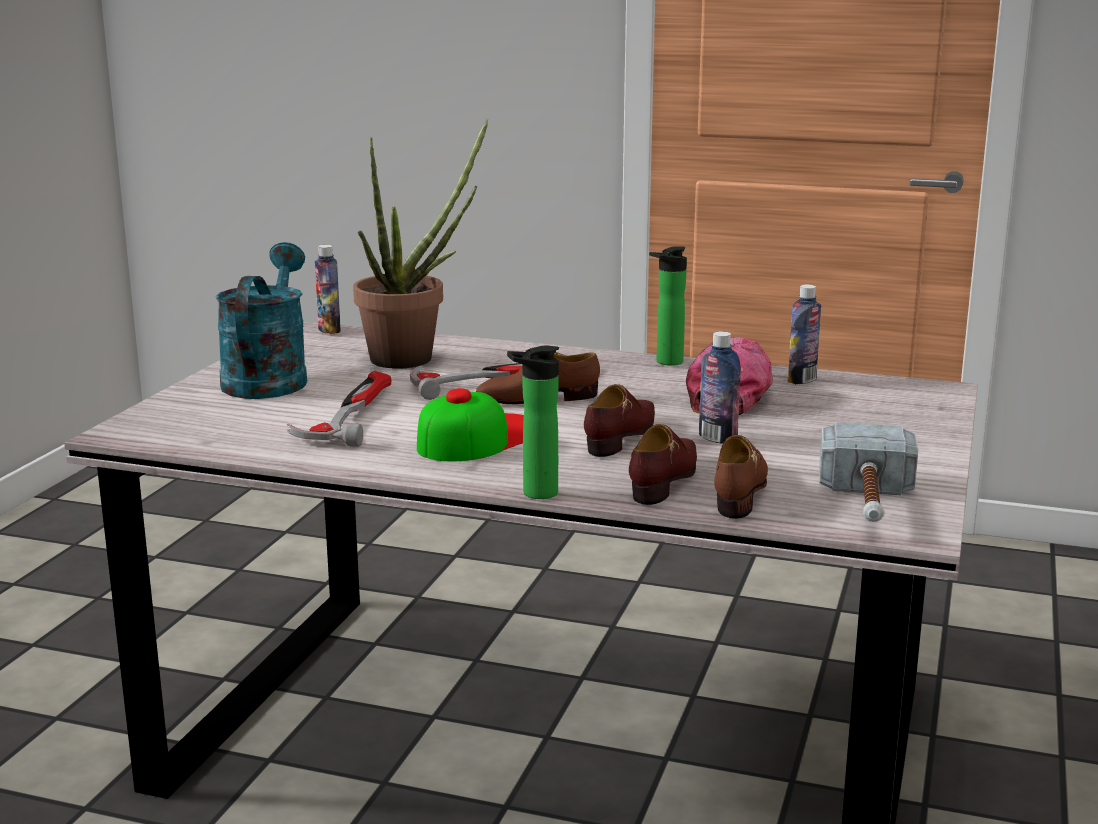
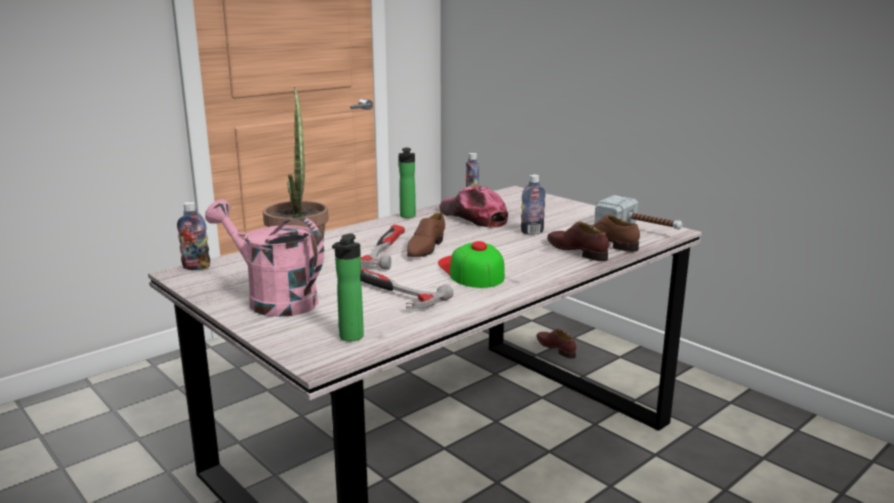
camera: 60 degrees left, 0 degrees up
(268, 378) = (273, 299): turquoise watering can -> pink watering can
(534, 493) = (569, 276): bottle -> bottle (350, 338)
(622, 436) = (507, 245): brown shoe -> brown shoe (555, 348)

